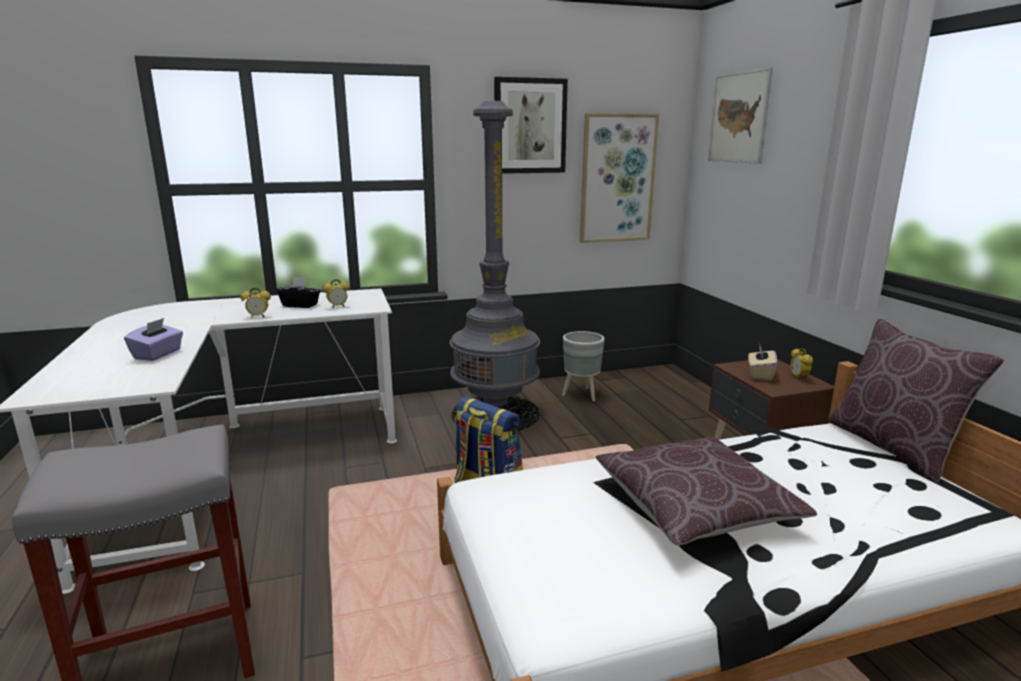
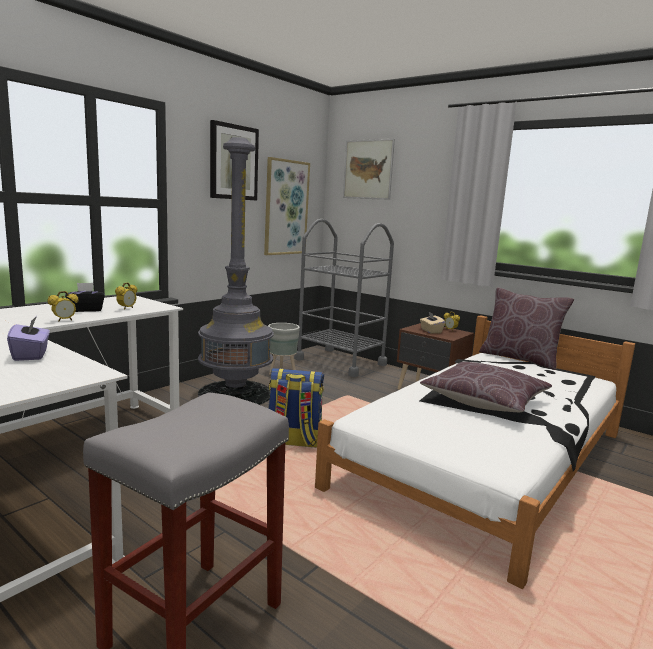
camera: 35 degrees left, 5 degrees down
(676, 393) = (340, 362): none -> grey cart

